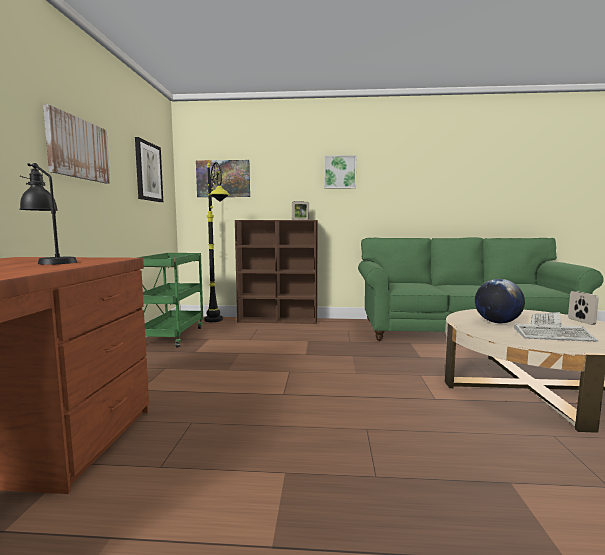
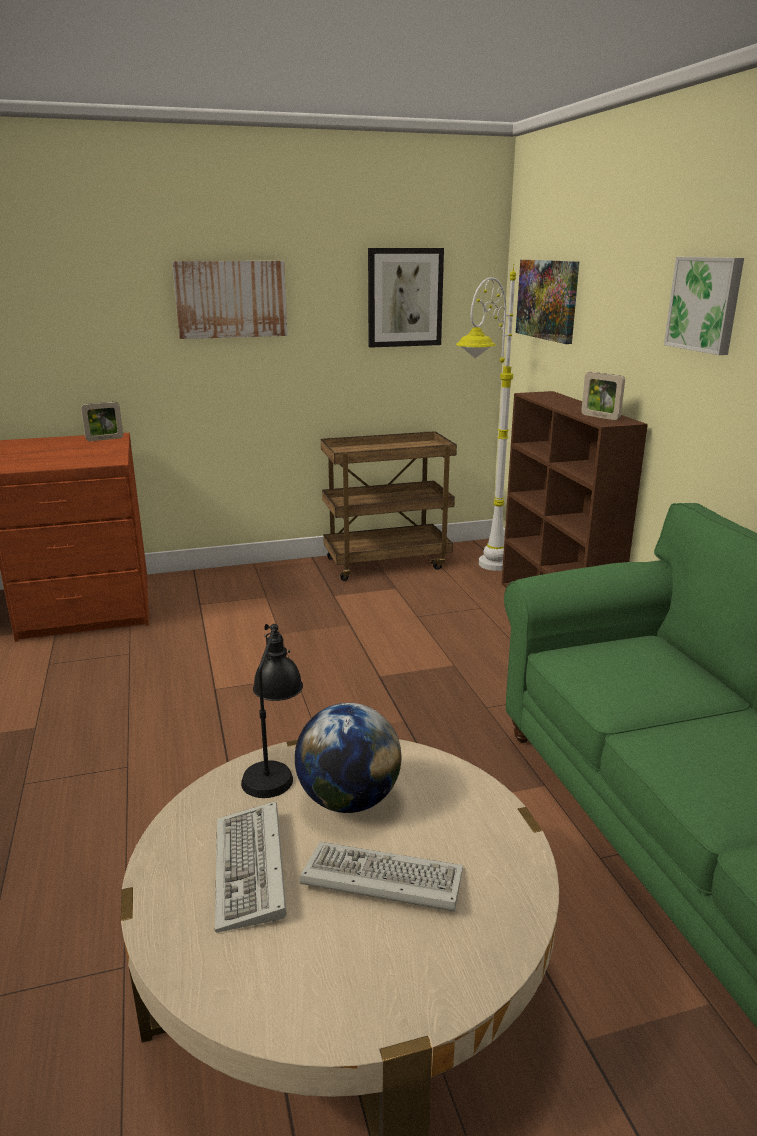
camera: 70 degrees right, 15 degrees up
(50, 262) = (64, 454): black table lamp -> black table lamp (274, 767)
(172, 336) = (387, 563): green cart -> brown cart
(218, 323) = (479, 573): black floor lamp -> white floor lamp
(581, 321) = (442, 962): picture frame -> picture frame (104, 439)

